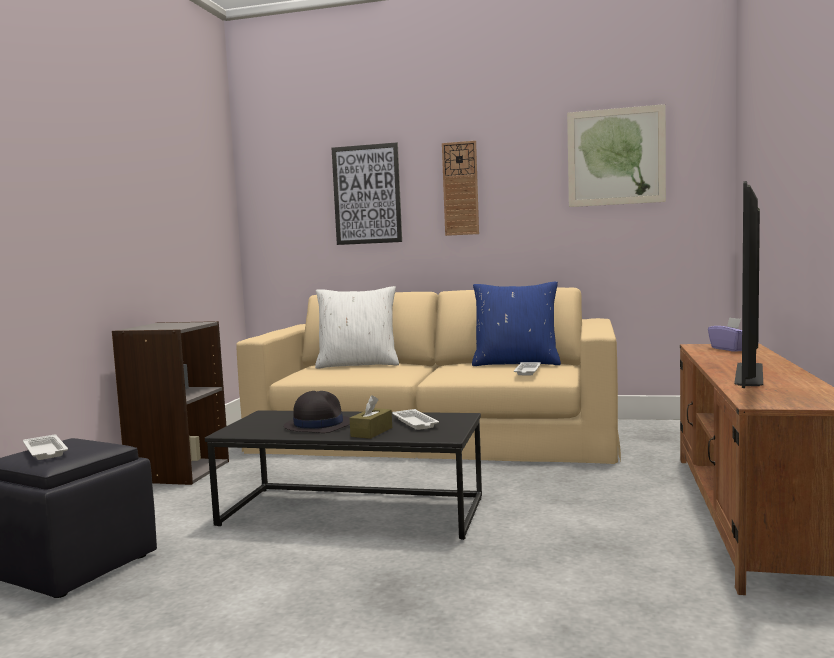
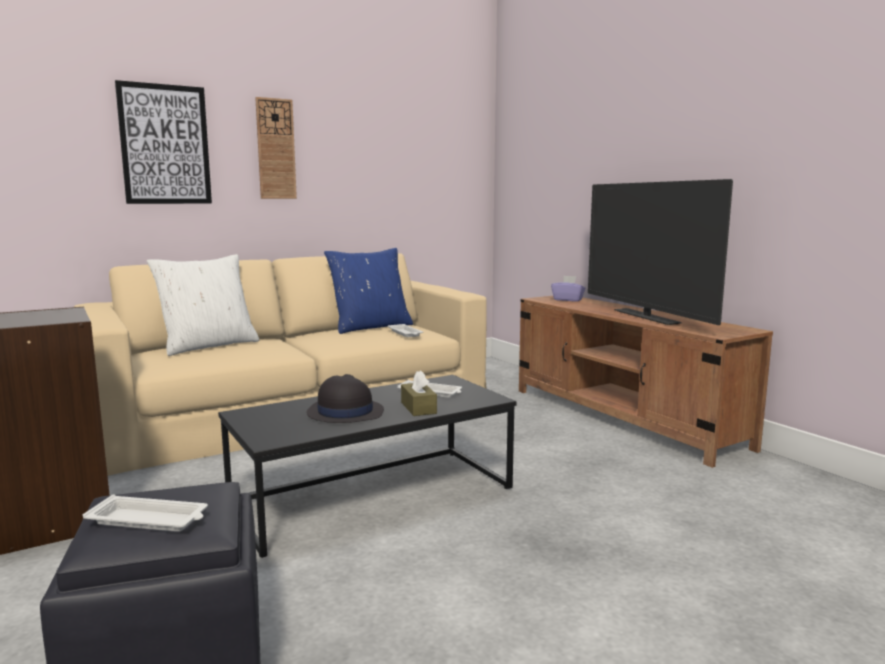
camera: 45 degrees left, 5 degrees up
(616, 157) = (414, 134): picture -> none

